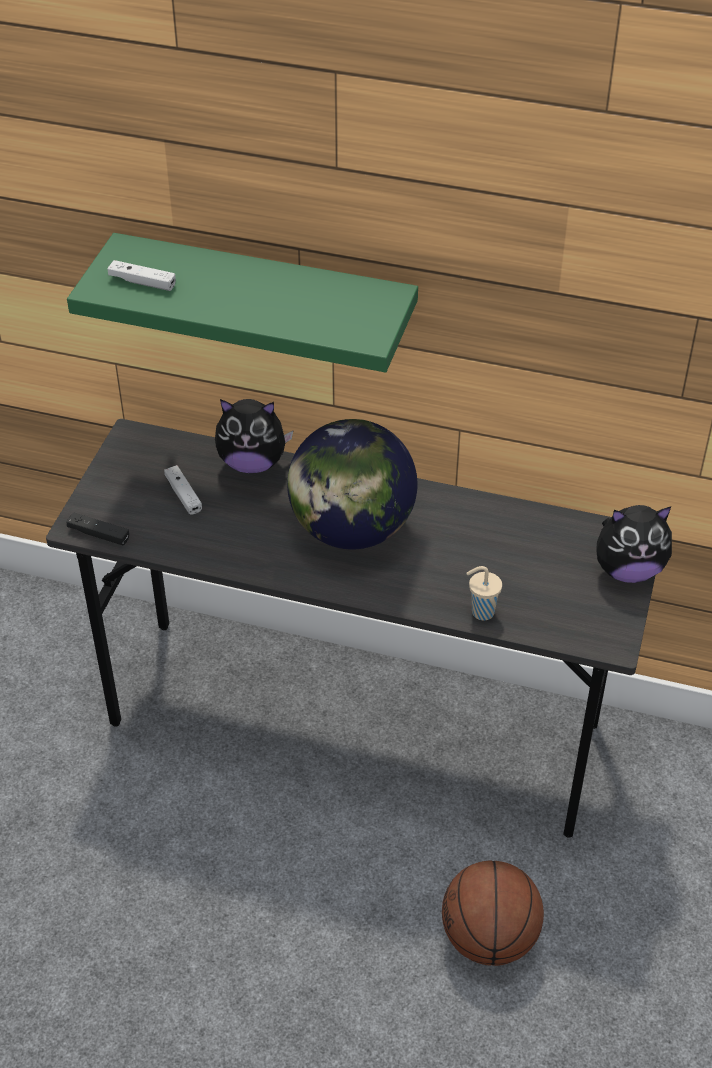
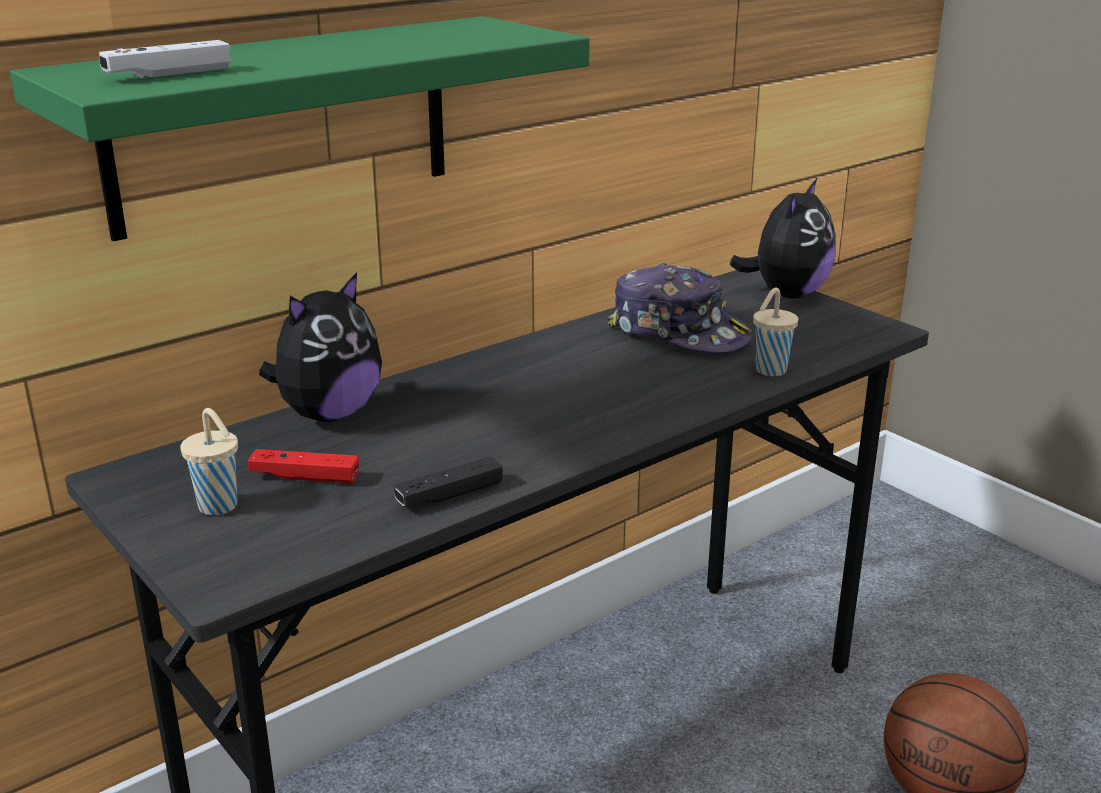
camera: 55 degrees left, 20 degrees down
(98, 534) = (270, 571): black game controller -> black game controller (449, 495)
(134, 485) = (220, 507): none -> beige cup
(183, 495) = (305, 477): white game controller -> red game controller
(352, 529) = (542, 394): globe -> none
(502, 546) = (679, 332): none -> cap

